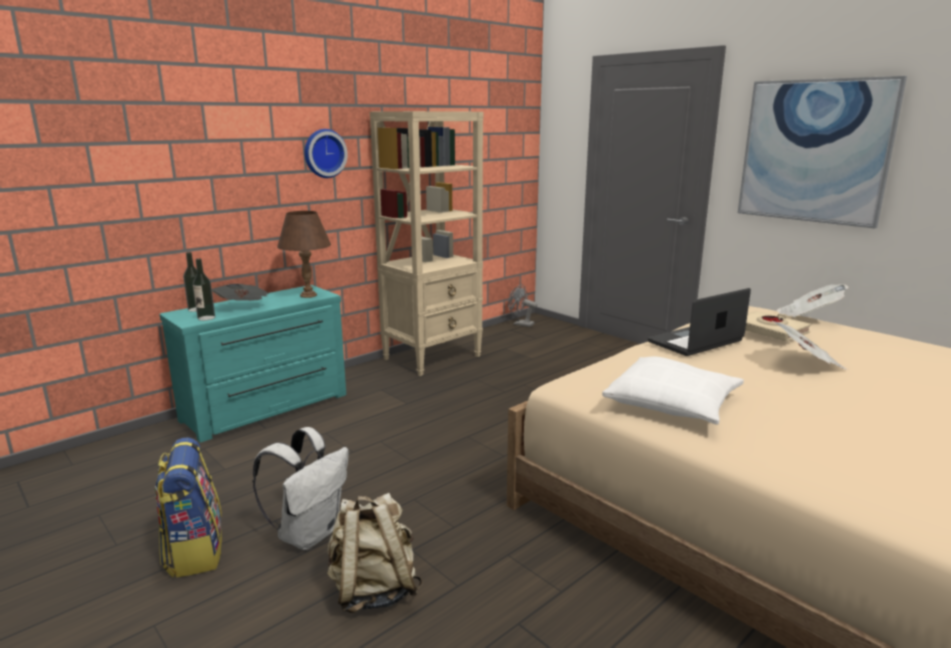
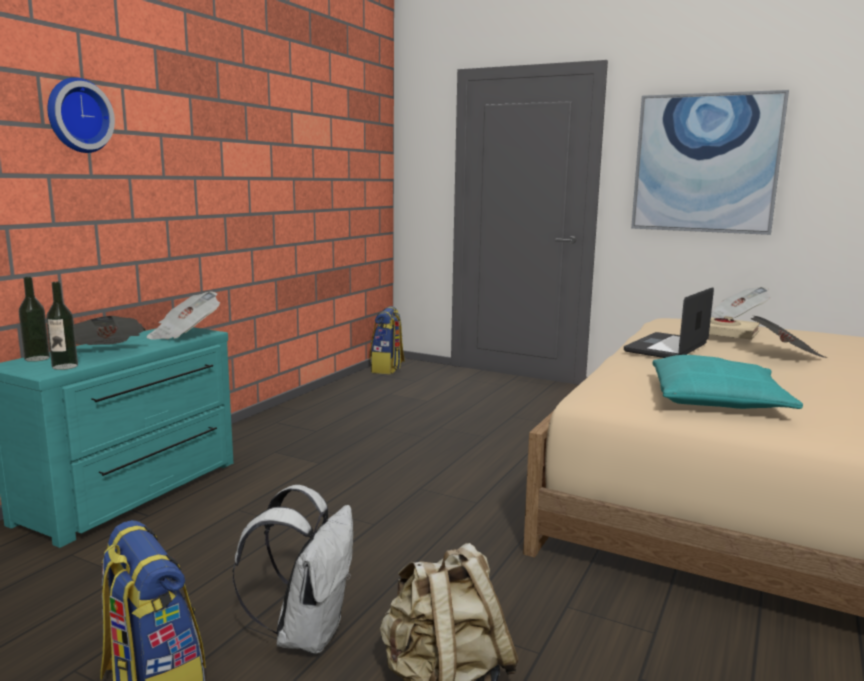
camera: 20 degrees left, 5 degrees down
(308, 295) = (184, 334): brown table lamp -> newspaper
(324, 153) = (185, 156): wall clock -> wall clock (77, 115)
(433, 357) = (313, 411): beige bookcase -> none
(520, 324) = (387, 369): grey fan -> backpack
(672, 403) = (718, 400): white pillow -> turquoise pillow

